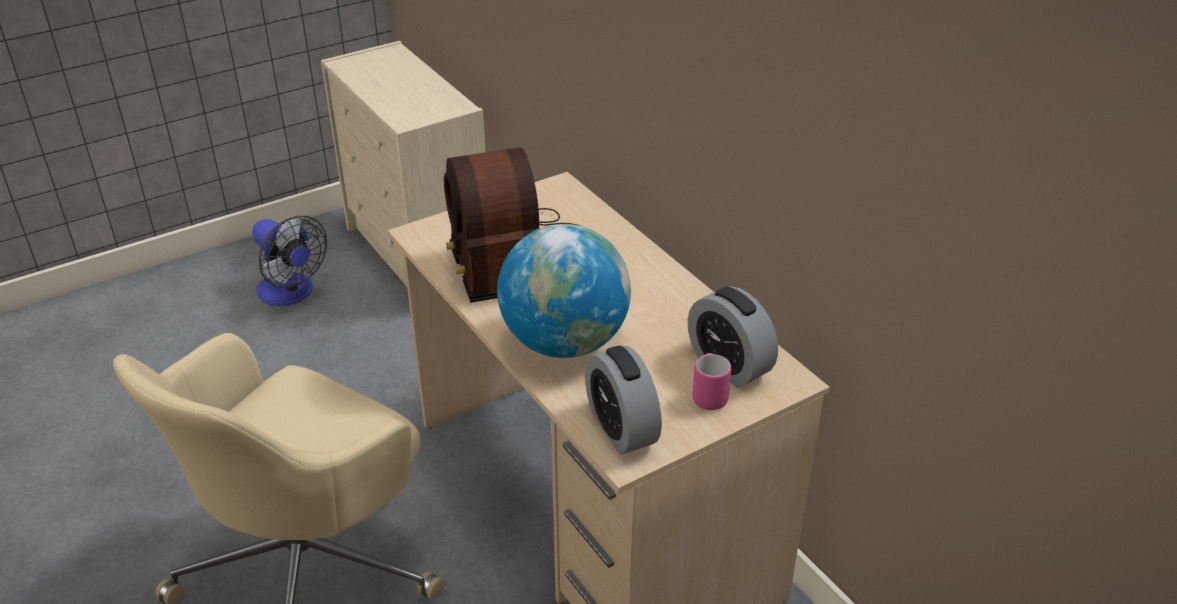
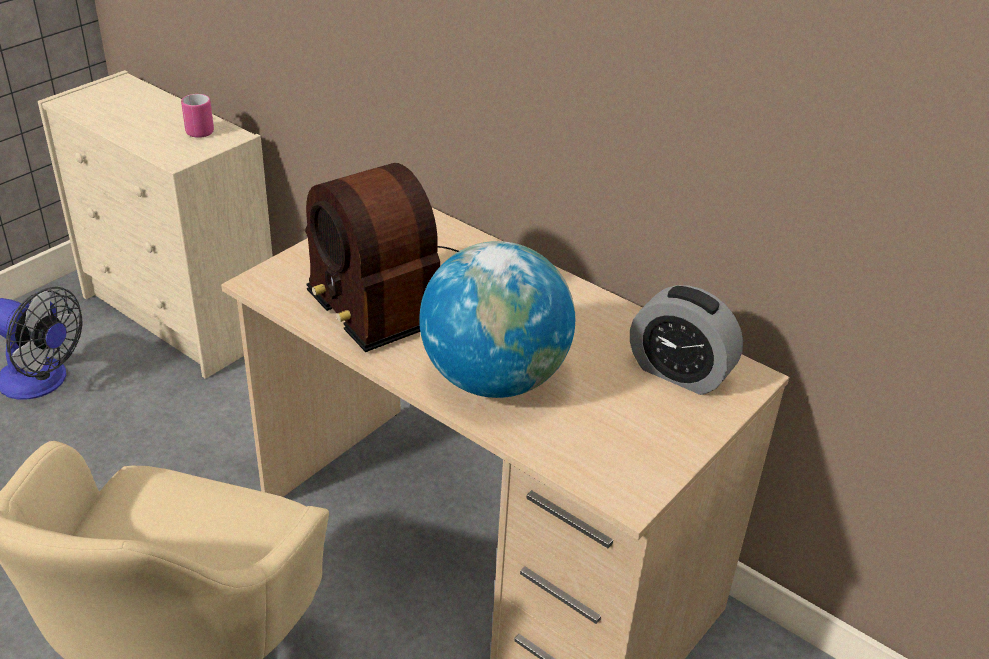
camera: 20 degrees left, 0 degrees up
(621, 428) = (606, 464): alarm clock -> none
(709, 395) = (677, 409): pink mug -> pink mug (199, 130)

